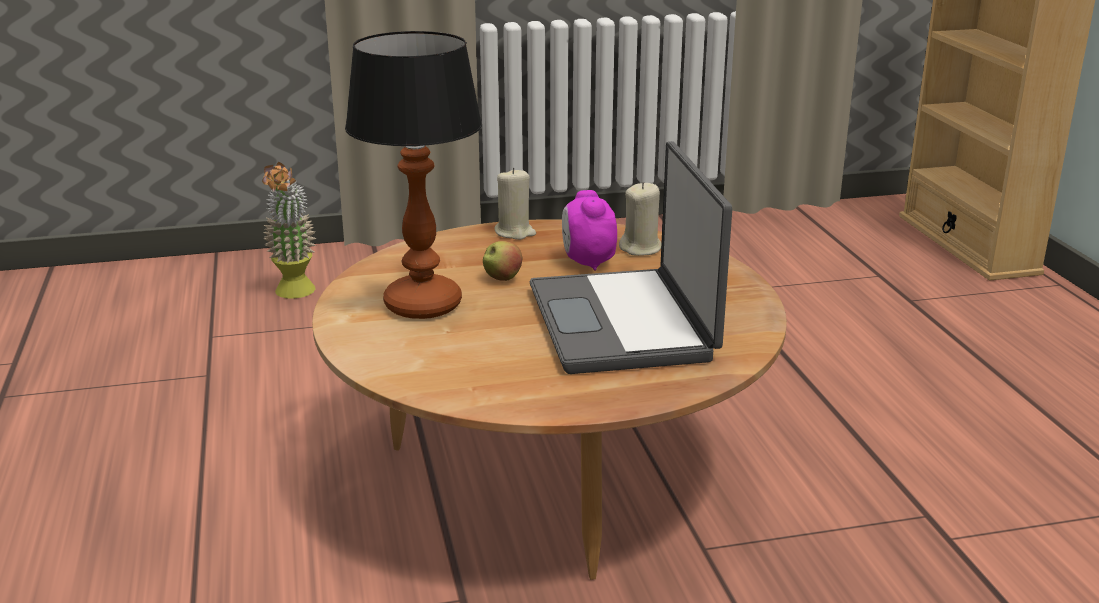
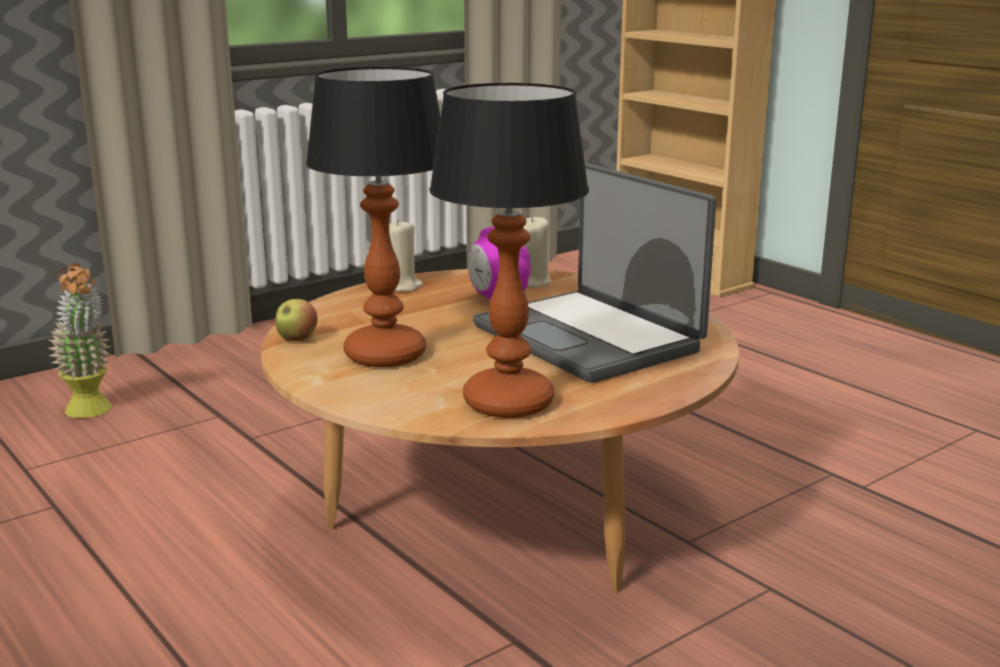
camera: 25 degrees left, 5 degrees down
(470, 377) = (506, 402): none -> table lamp
(502, 279) = (436, 323): apple -> apple (297, 340)

